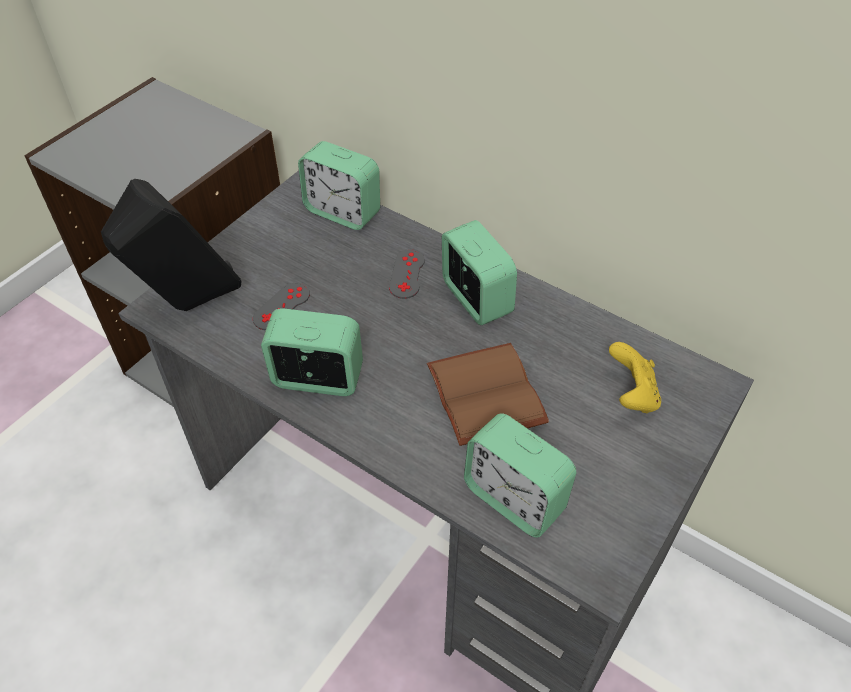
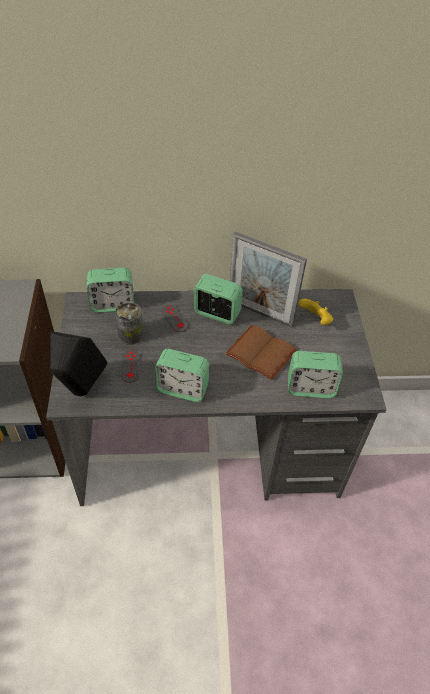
camera: 40 degrees left, 0 degrees up
(317, 379) = (182, 389): alarm clock -> alarm clock turned 135 degrees counterclockwise
(325, 264) = (131, 334): none -> can
(546, 333) = (260, 313): none -> picture frame

